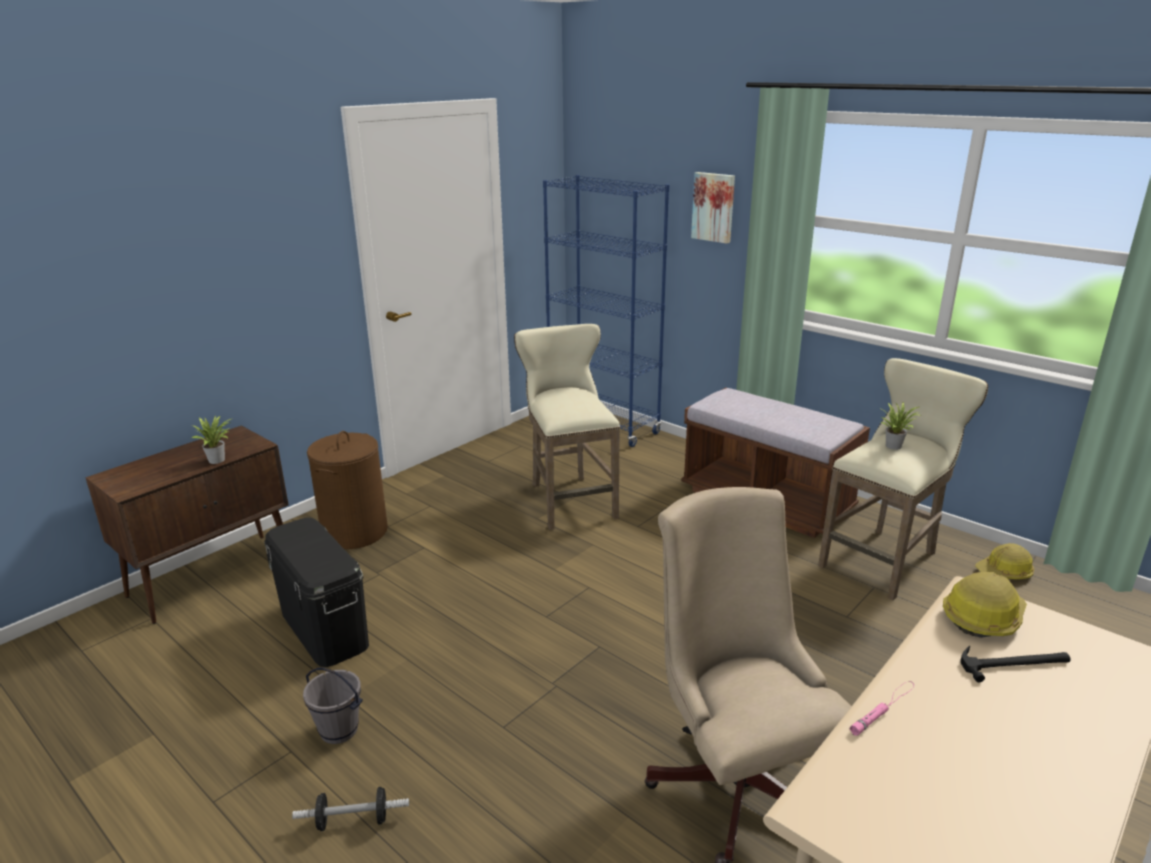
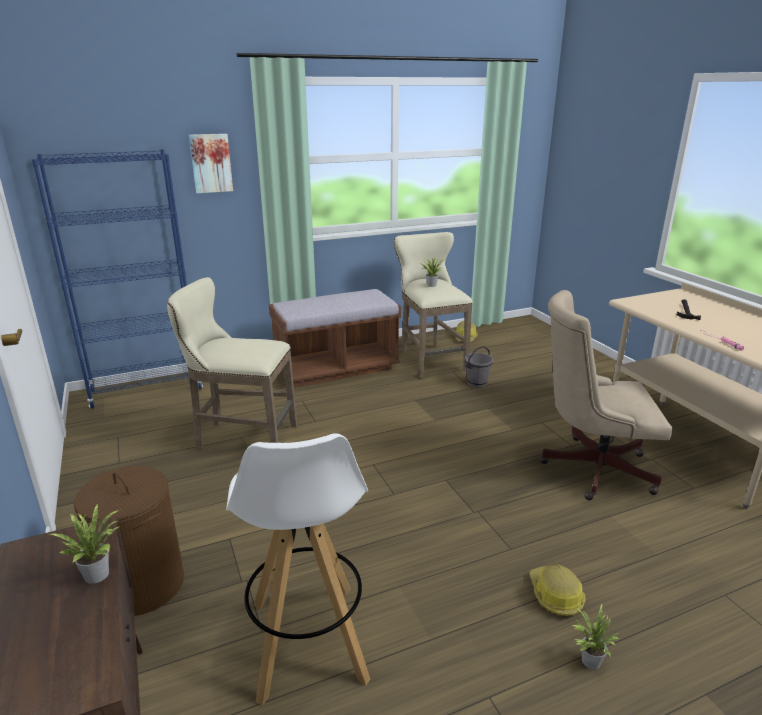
camera: 65 degrees left, 0 degrees up
(323, 628) = (308, 642): black storage box -> white stool
(338, 731) = (475, 653): grey bucket -> grey bucket (477, 383)
(353, 821) = (588, 660): dumbbell -> potted plant
(983, 617) = (648, 305): hard hat -> hard hat (555, 595)

